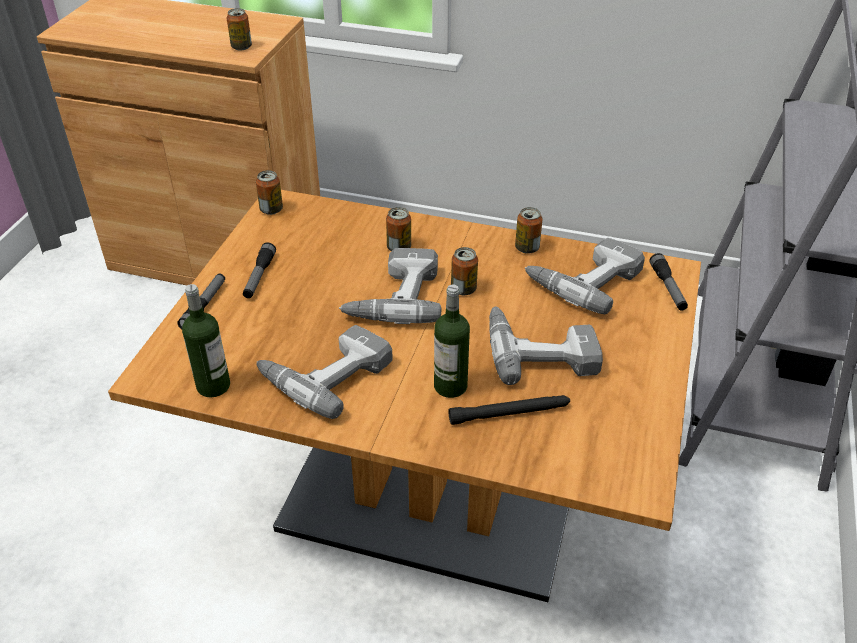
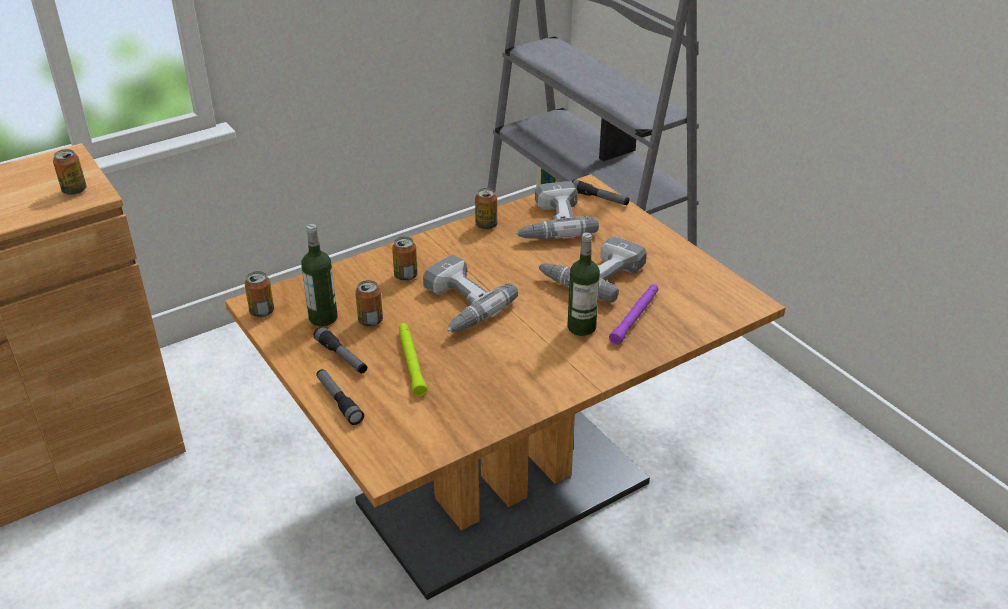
camera: 50 degrees left, 5 degrees down
(213, 386) = (442, 436): bottle -> bottle (323, 318)
(291, 314) = (411, 361): none -> green flashlight
(325, 373) = (499, 375): power drill -> none
(463, 289) = (492, 272): can -> can (370, 321)
(510, 413) = (635, 317): black flashlight -> purple flashlight

